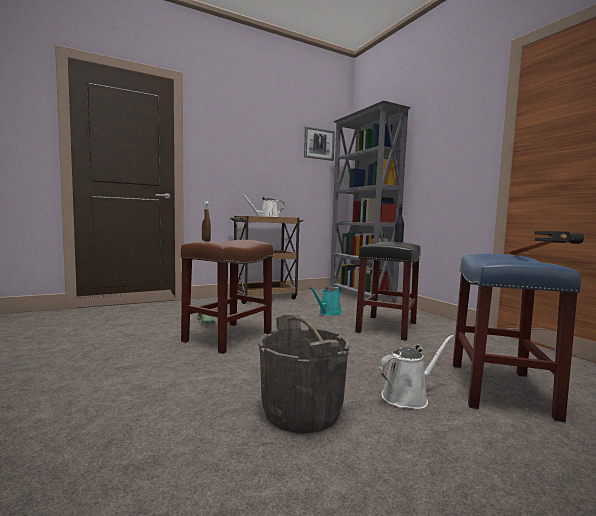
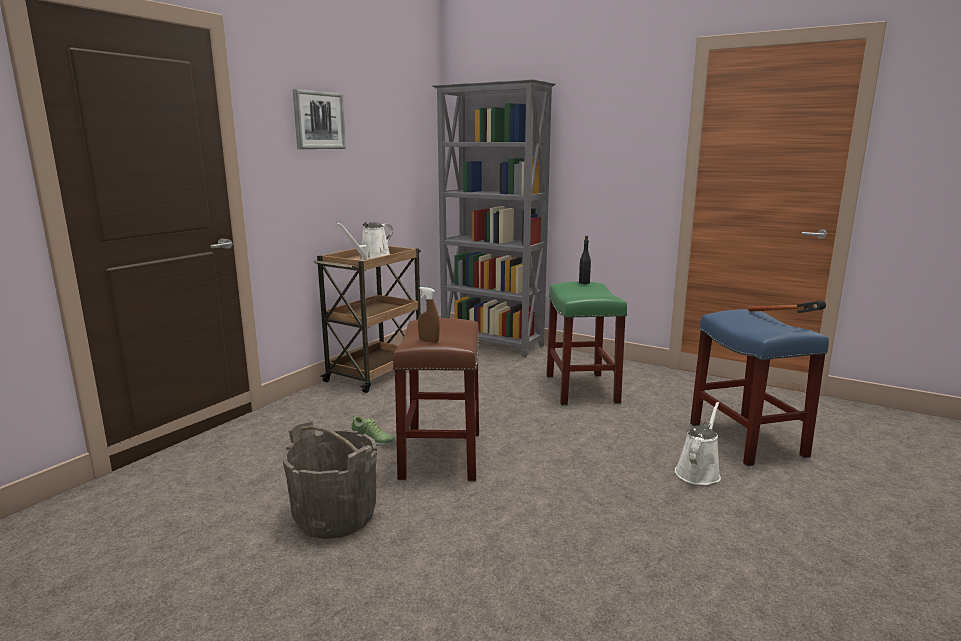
camera: 30 degrees left, 10 degrees up
(302, 411) = (645, 518): grey bucket -> grey bucket (335, 516)
(318, 144) = (408, 119): picture -> picture (319, 120)
(328, 313) = (494, 382): turquoise watering can -> none
(387, 327) = (582, 389): black stool -> green stool

